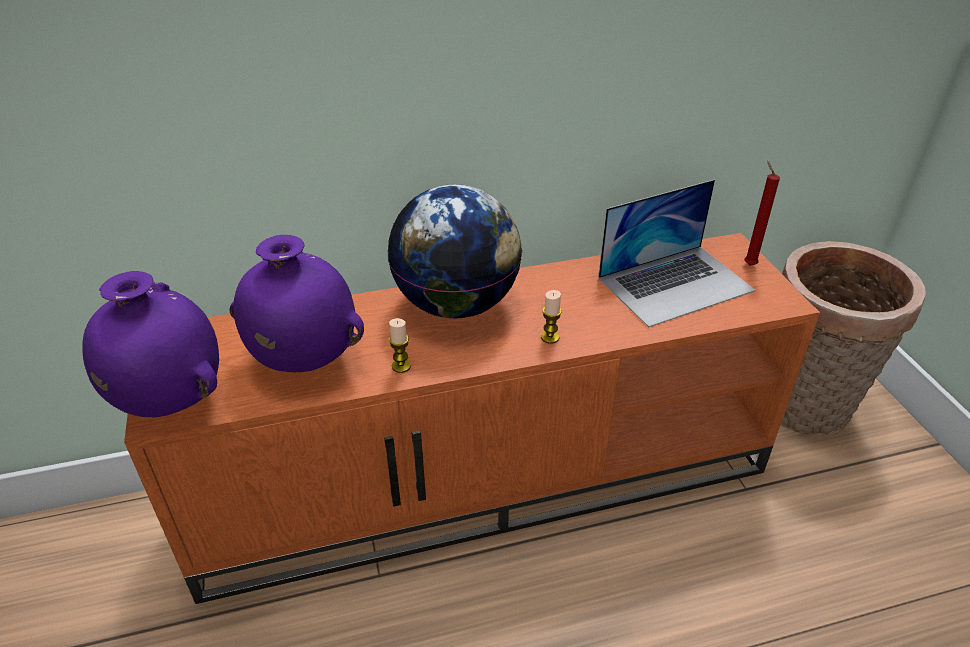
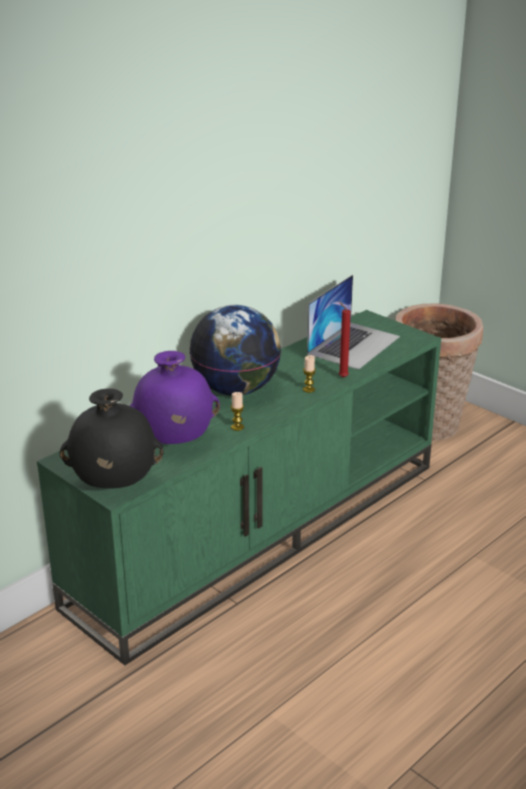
camera: 30 degrees left, 10 degrees down
(170, 401) = (113, 485): purple vase -> black vase
(486, 478) = (261, 530): orange tv stand -> green tv stand
(748, 264) = (384, 324): red candle -> red candle (341, 377)

